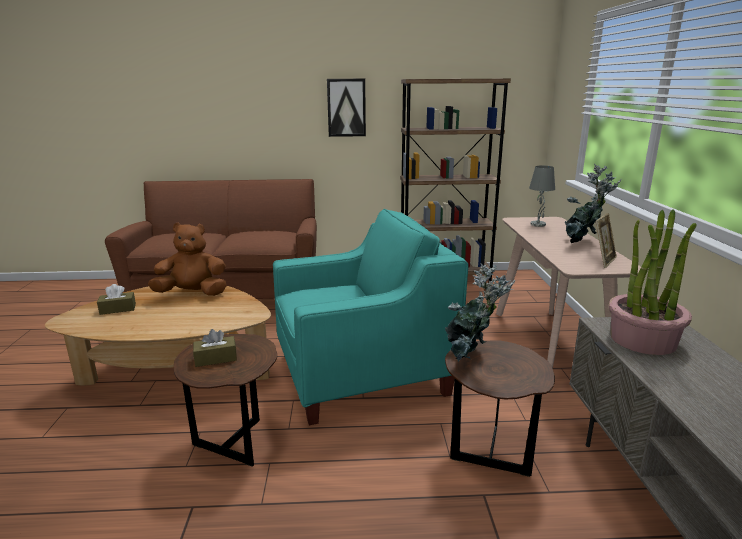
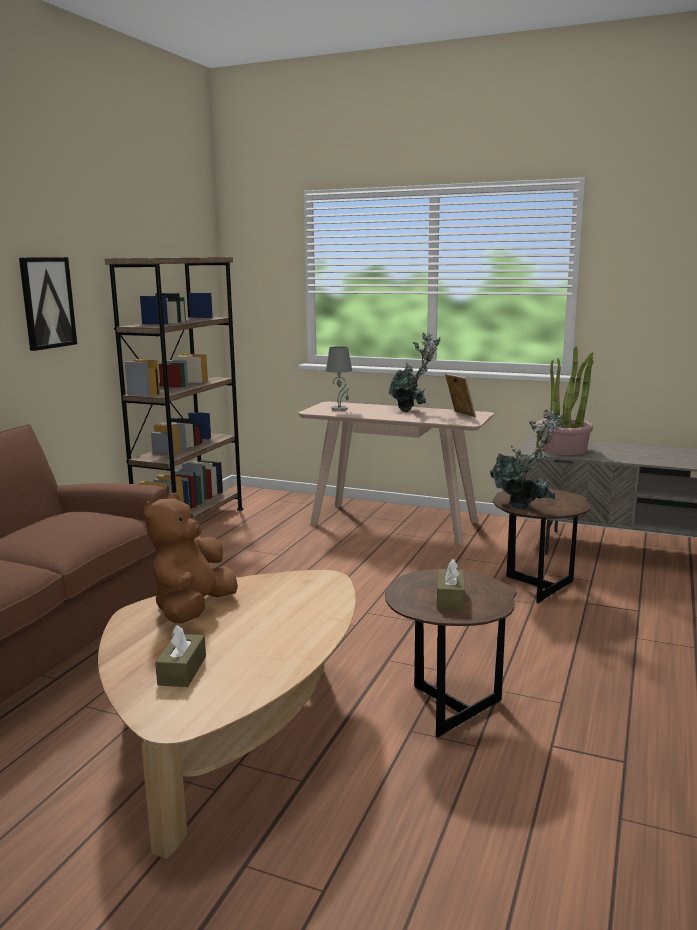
camera: 65 degrees left, 5 degrees down
(362, 375) = (369, 612): turquoise armchair -> none

